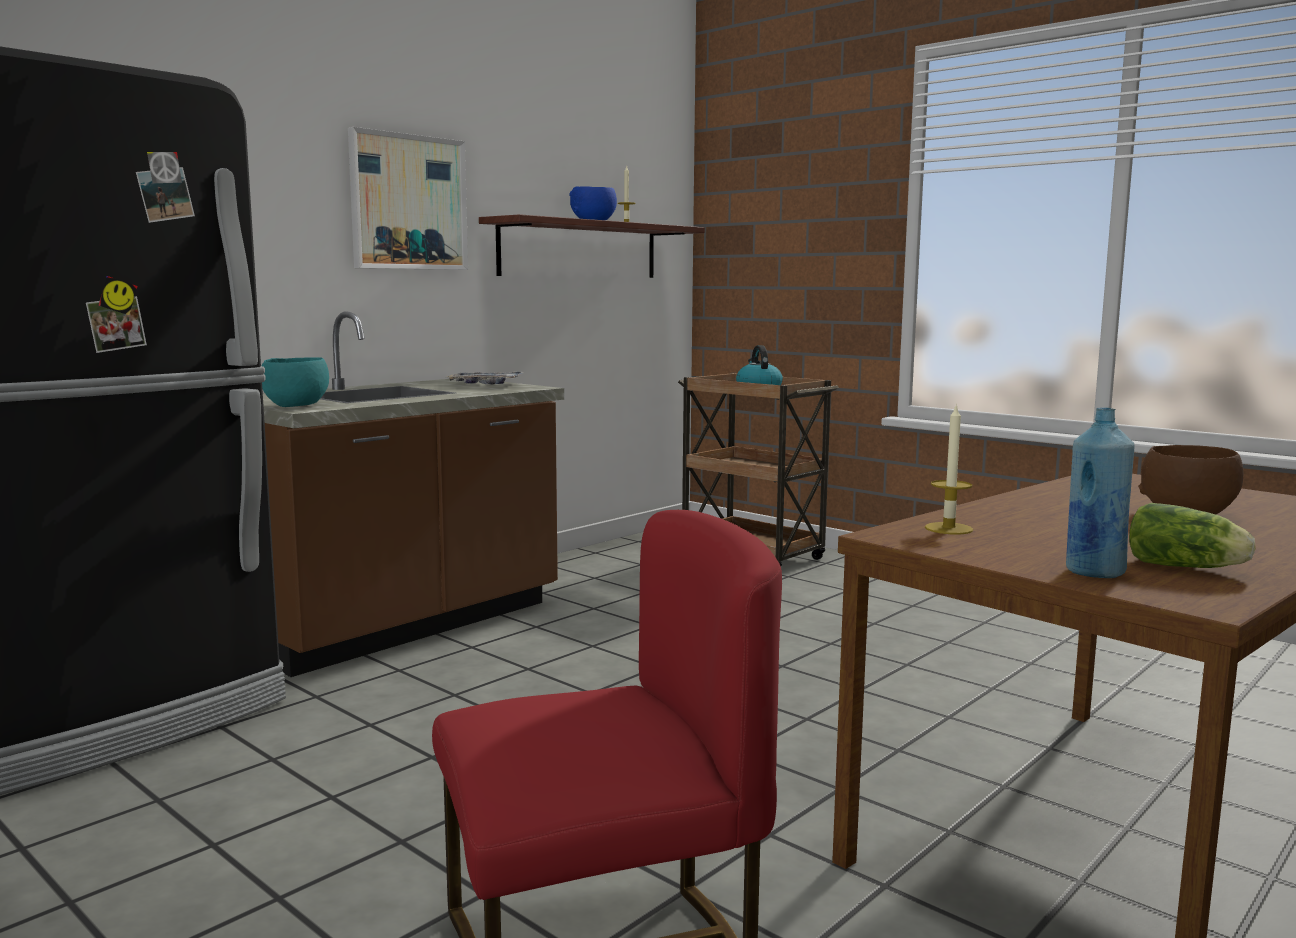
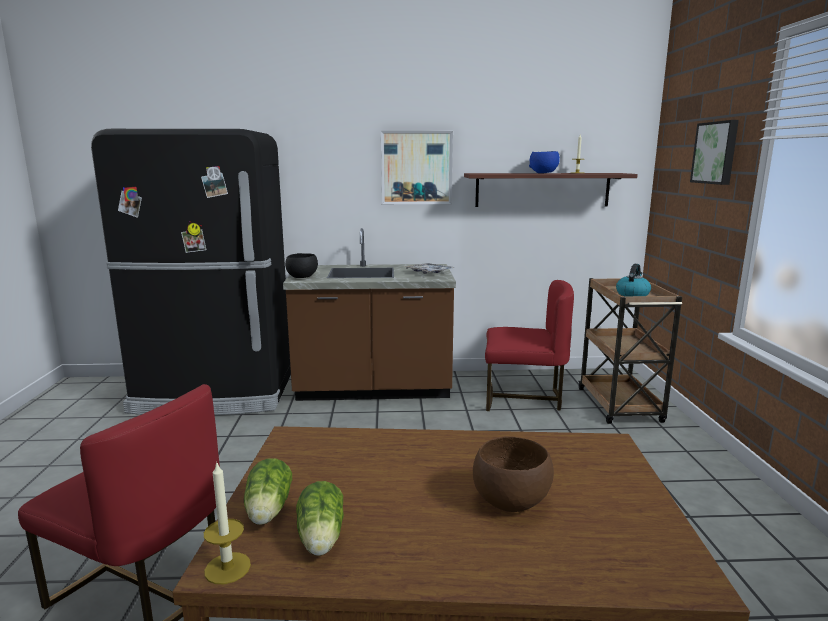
camera: 45 degrees right, 5 degrees up
(296, 406) = (302, 277): turquoise bowl -> black bowl
(635, 577) = (522, 398): none -> red chair
(825, 195) = (716, 153): none -> picture
(948, 528) = (331, 444): candle -> candle (227, 568)
(1093, 572) = (267, 511): blue bottle -> lettuce

